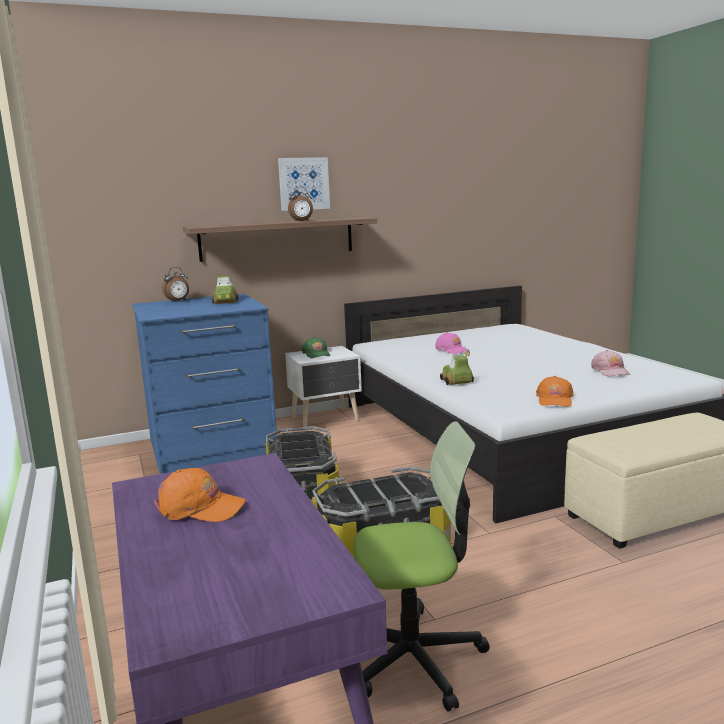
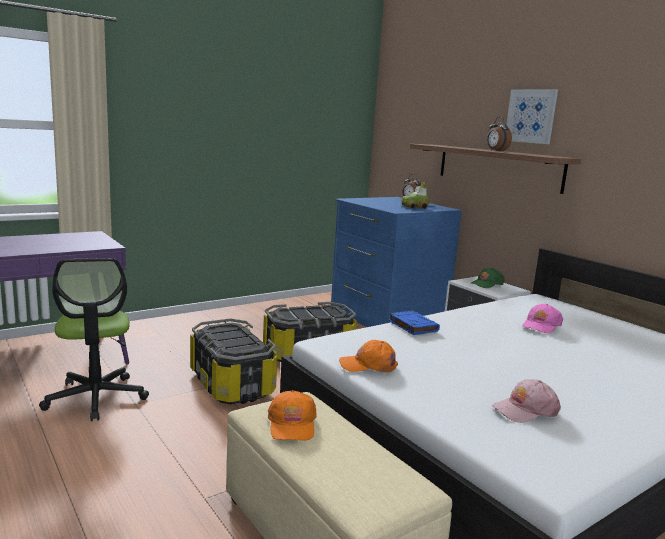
camera: 75 degrees right, 0 degrees up
(200, 507) = (59, 240): orange cap -> orange cap (292, 424)
(456, 381) = (412, 326): toy car -> blue book

